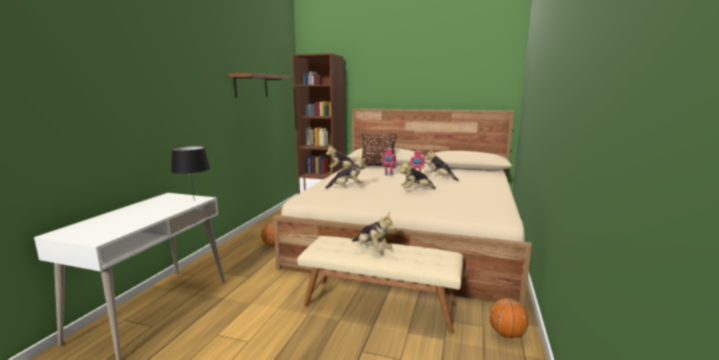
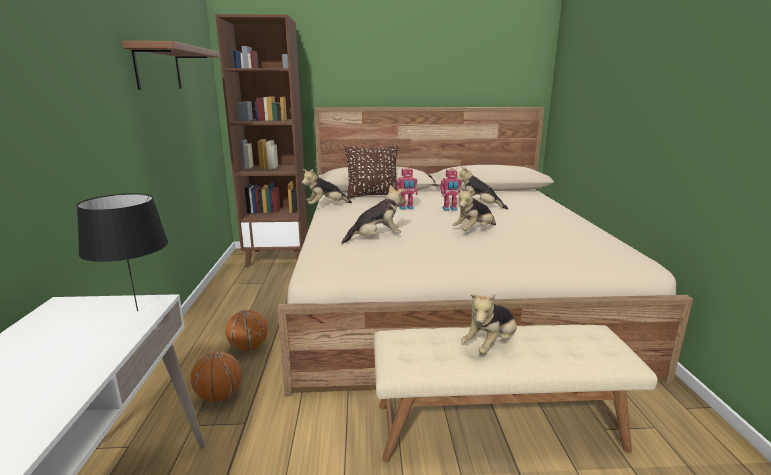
camera: 20 degrees left, 5 degrees up
(372, 249) = (490, 345): plush toy -> plush toy turned 105 degrees clockwise
(507, 334) = (692, 433): basketball -> basketball (219, 396)

